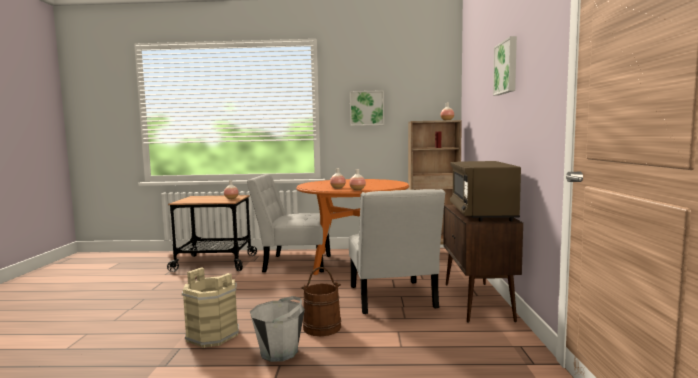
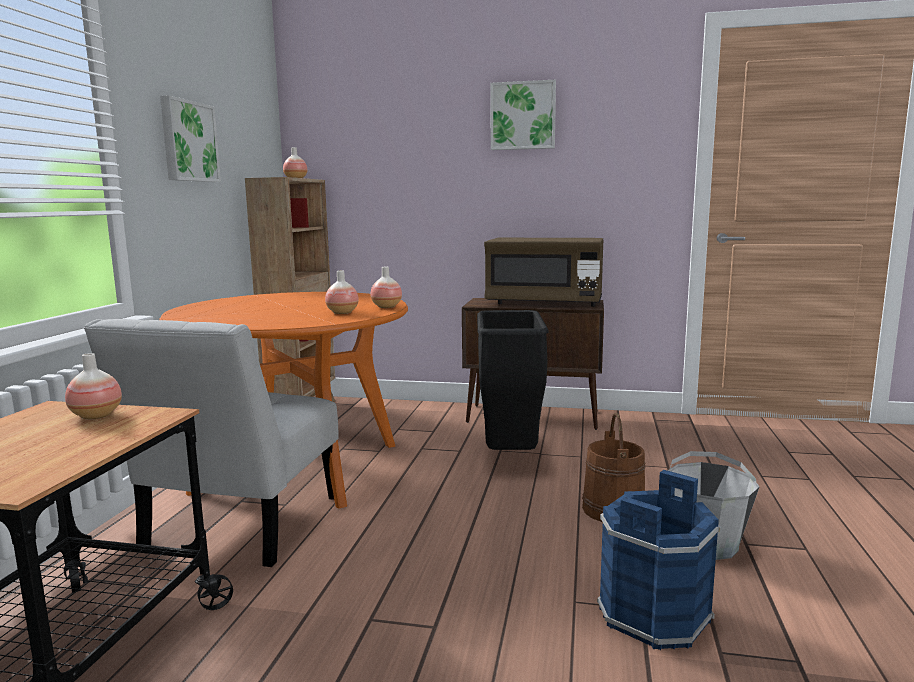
camera: 80 degrees left, 5 degrees up
(213, 335) = (652, 614): beige bucket -> blue bucket
(392, 299) = (511, 456): white chair -> black trash can

